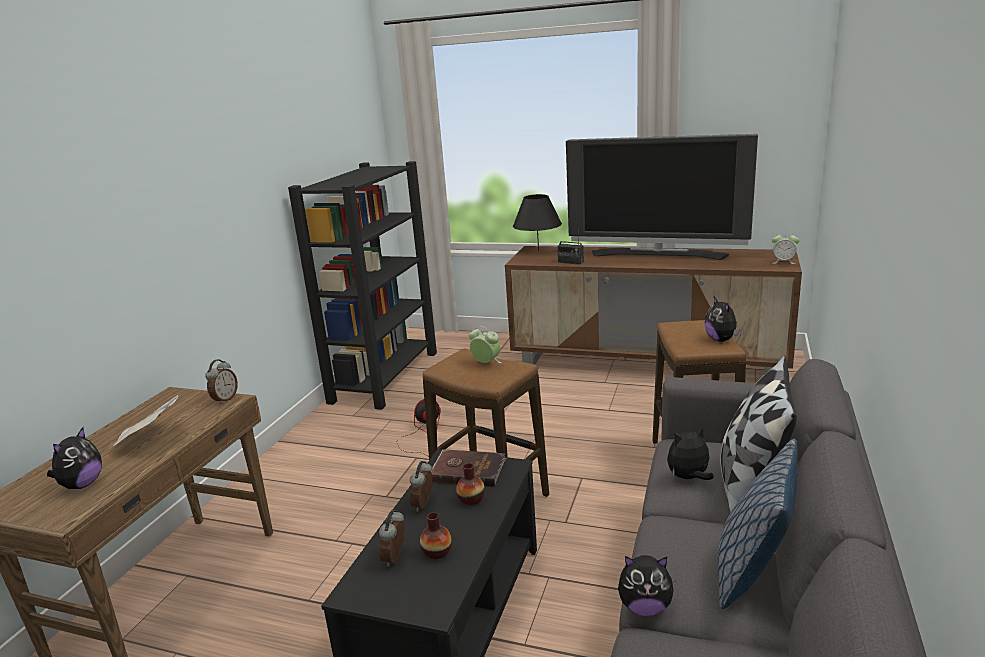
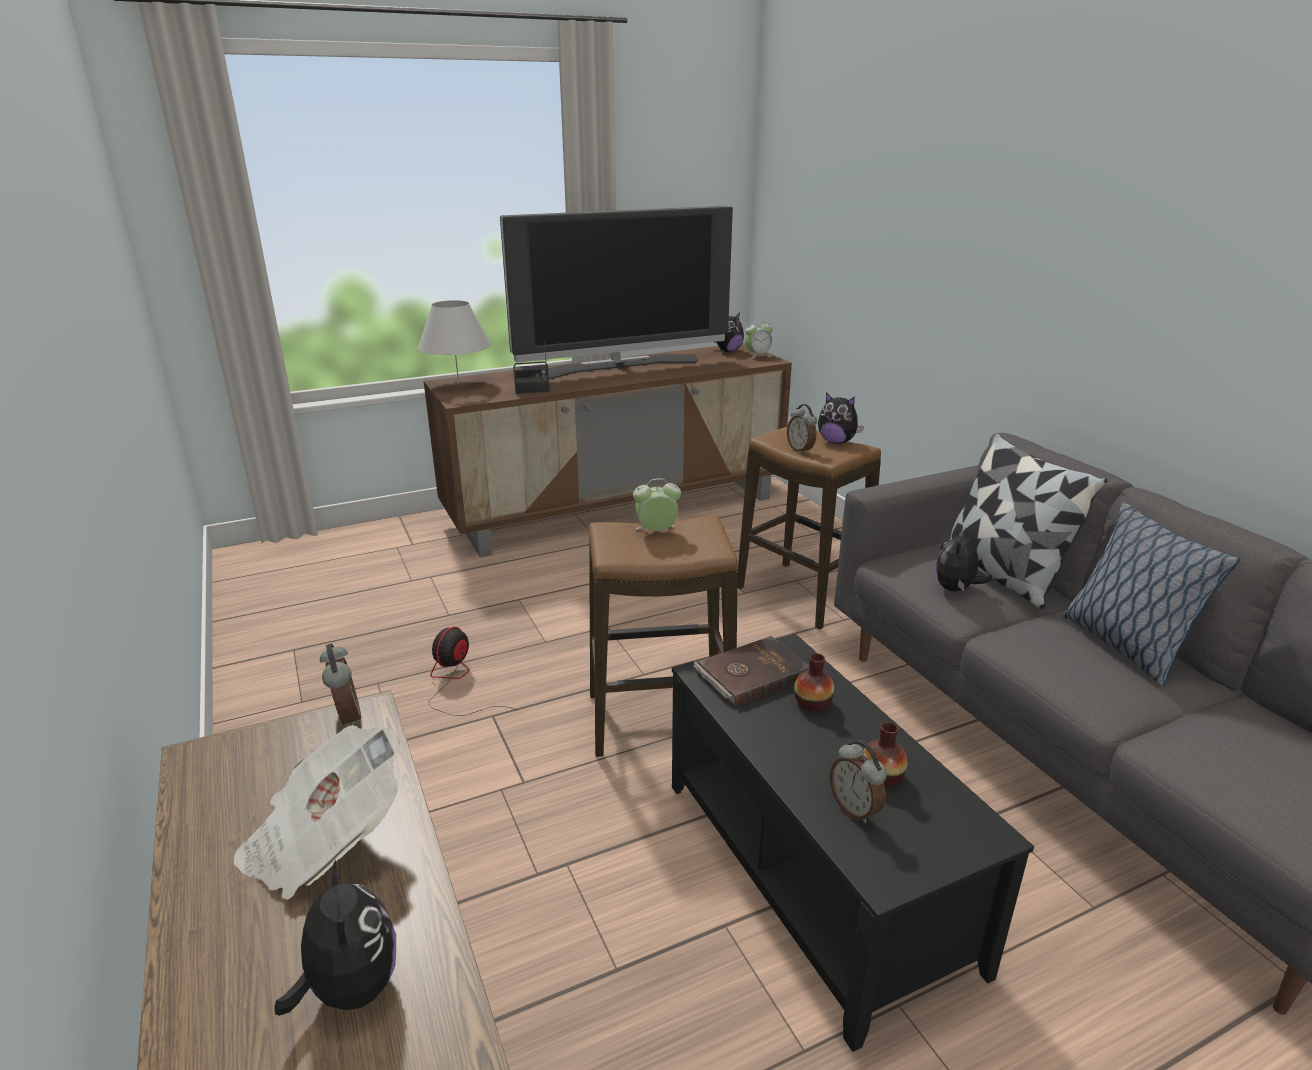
camera: 45 degrees left, 5 degrees up
(385, 377) = (276, 629): black bookcase -> none
(424, 505) = (775, 735): alarm clock -> alarm clock (801, 450)
(538, 251) = (458, 384): black table lamp -> white table lamp
(645, 607) = (1110, 719): plush toy -> plush toy (728, 351)

